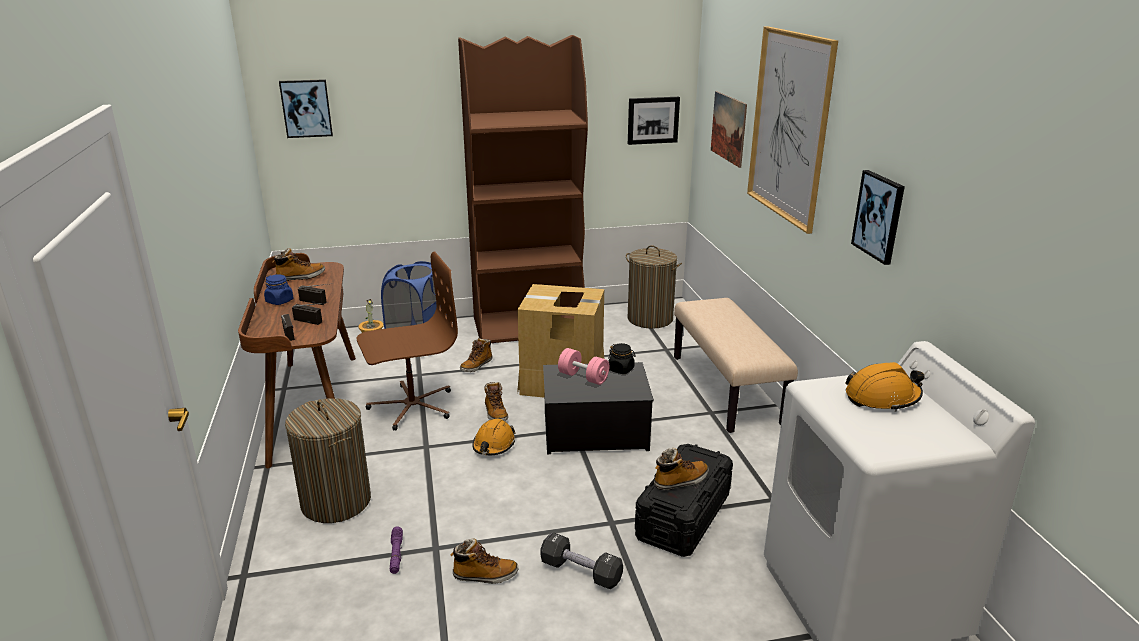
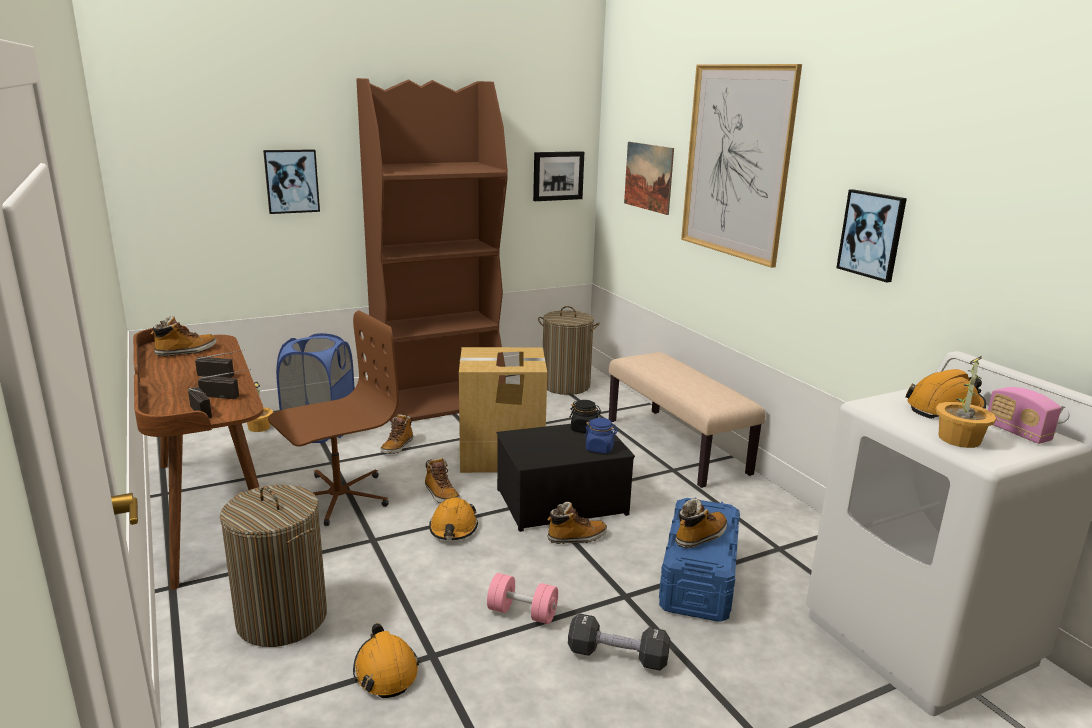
camera: 15 degrees left, 5 degrees down
(280, 301) = (171, 378): blue jar -> blue jar (600, 448)
(306, 108) = (174, 155): picture -> picture (291, 181)
(396, 554) = (385, 671): purple flashlight -> orange hard hat
(485, 575) = (507, 679): boot -> boot (576, 538)
(583, 377) = (548, 440): pink dumbbell -> pink dumbbell (522, 613)
(683, 516) = (699, 578): black storage box -> blue storage box
(867, 430) = (960, 439): none -> potted plant
(931, 430) = (1017, 433): none -> radio

